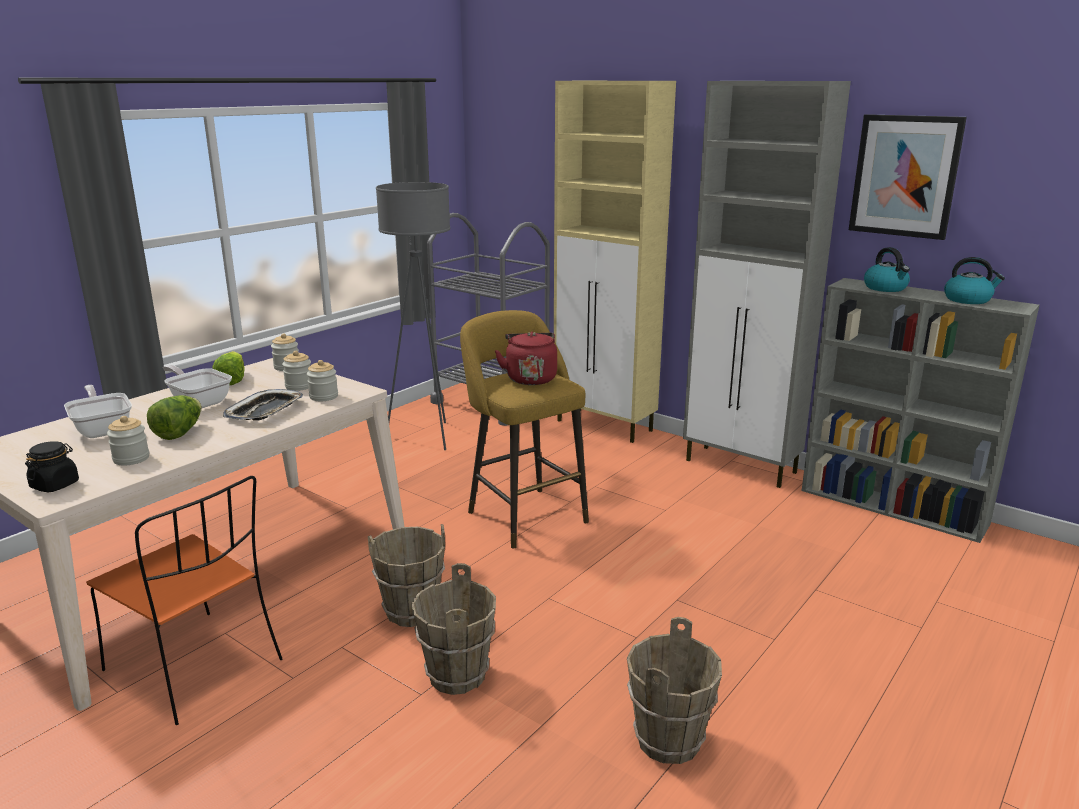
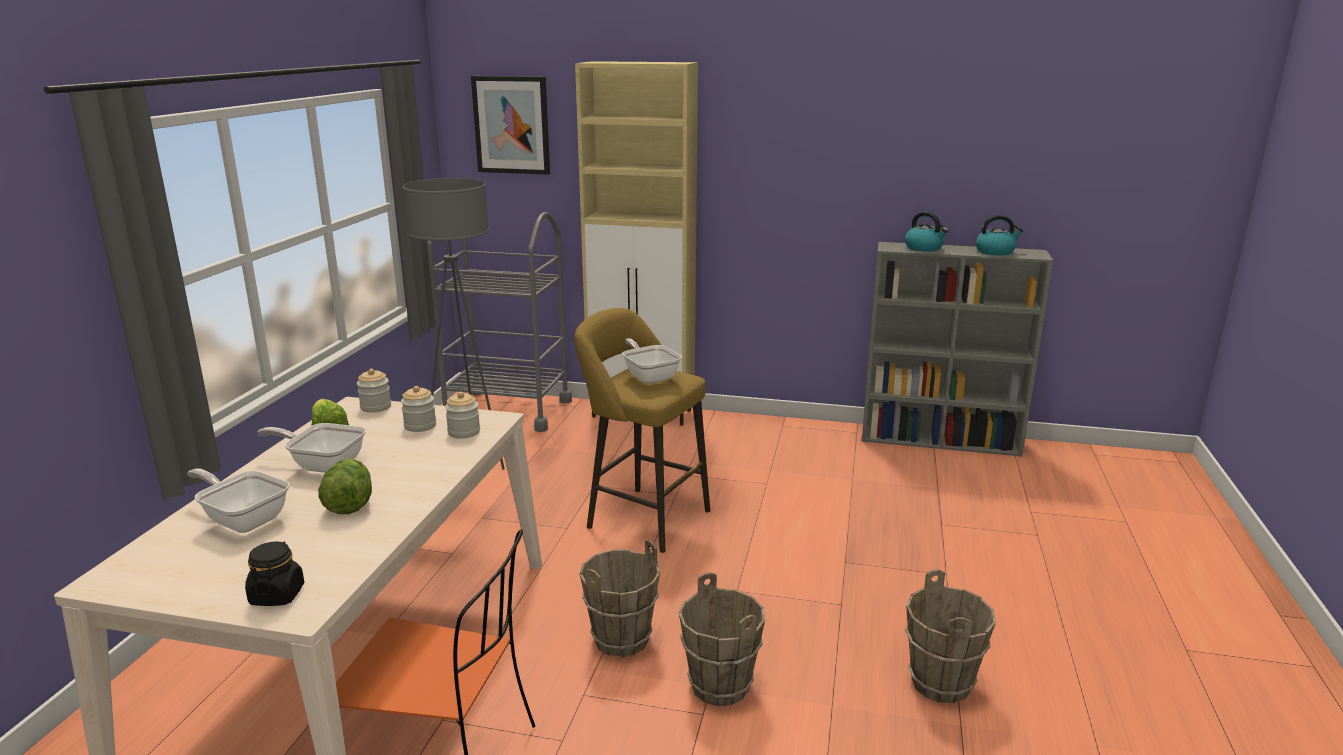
camera: 25 degrees left, 0 degrees up
(131, 459) = (331, 544): jar -> none
(265, 411) = (419, 460): tray -> none
(530, 378) = (649, 376): red kettle -> frying pan
(742, 467) = (796, 429): grey cabinet -> none
(905, 176) = (927, 147): picture -> picture (511, 125)

